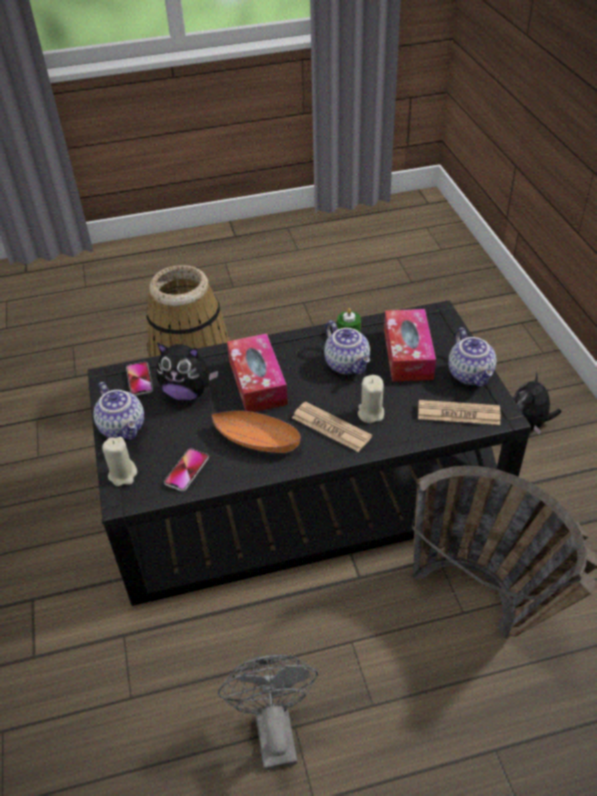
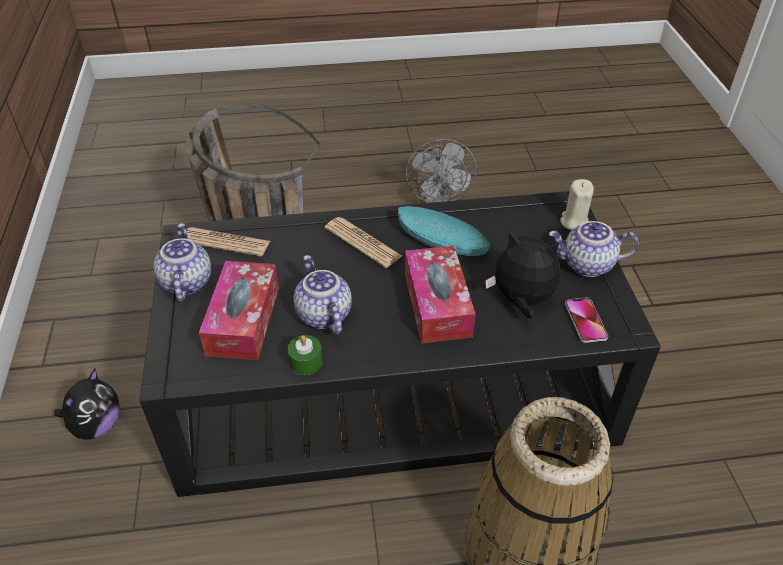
camera: 175 degrees left, 0 degrees up
(124, 427) = (587, 265): teapot -> teapot turned 60 degrees counterclockwise
(187, 470) = (511, 219): phone -> none
(256, 439) = (442, 242): orange bowl -> turquoise bowl
(370, 413) = (316, 255): beige candle -> none

